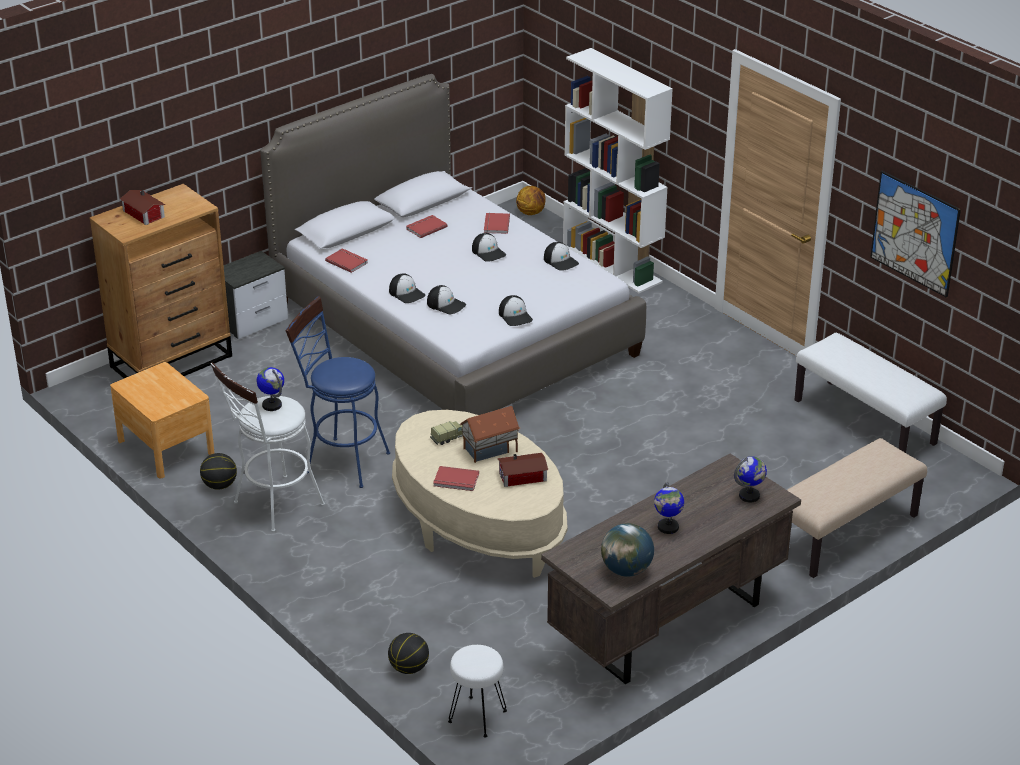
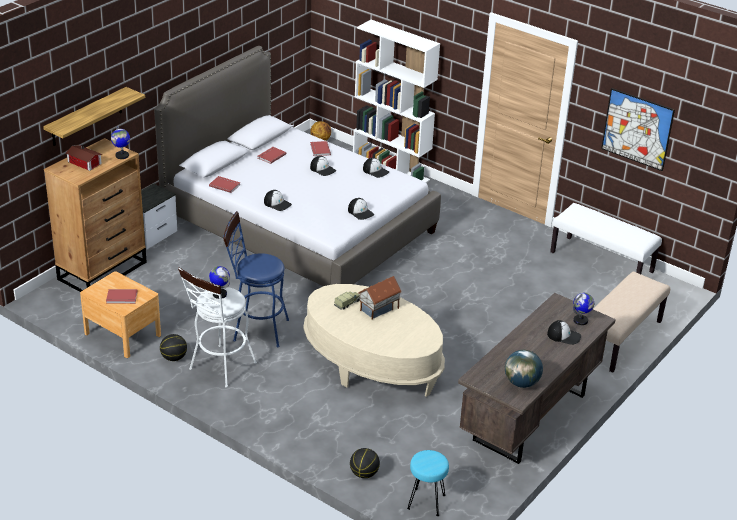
camera: 15 degrees left, 0 degrees up
(157, 153) = (86, 117): none -> shelf
(446, 304) = (309, 209): cap -> cap (564, 336)
(456, 481) = (364, 334): red book -> red book (122, 298)
(477, 717) = (426, 502): white stool -> turquoise stool
(524, 477) = (411, 325): toy house -> none
(668, 527) = (536, 349): globe -> globe (122, 156)

